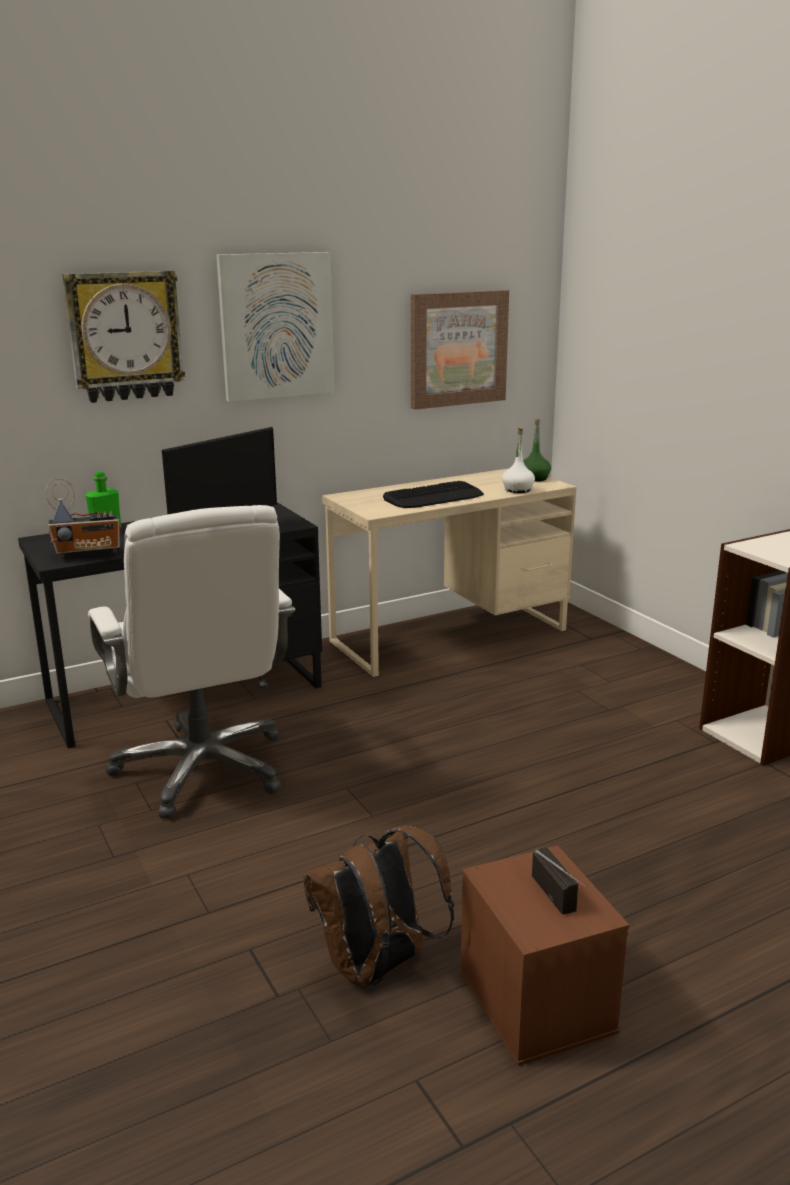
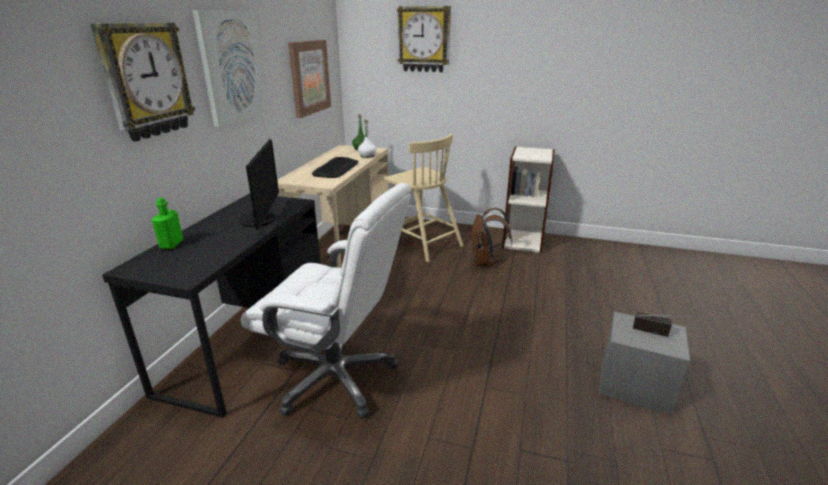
camera: 45 degrees left, 5 degrees up
(89, 554) = (201, 264): radio -> none
(378, 968) = (575, 415): brown backpack -> brown backpack (485, 262)
(533, 1000) = (633, 386): brown storage box -> grey storage box
(573, 670) = (421, 242): none -> beige chair
(670, 297) = (424, 39): none -> wall clock

